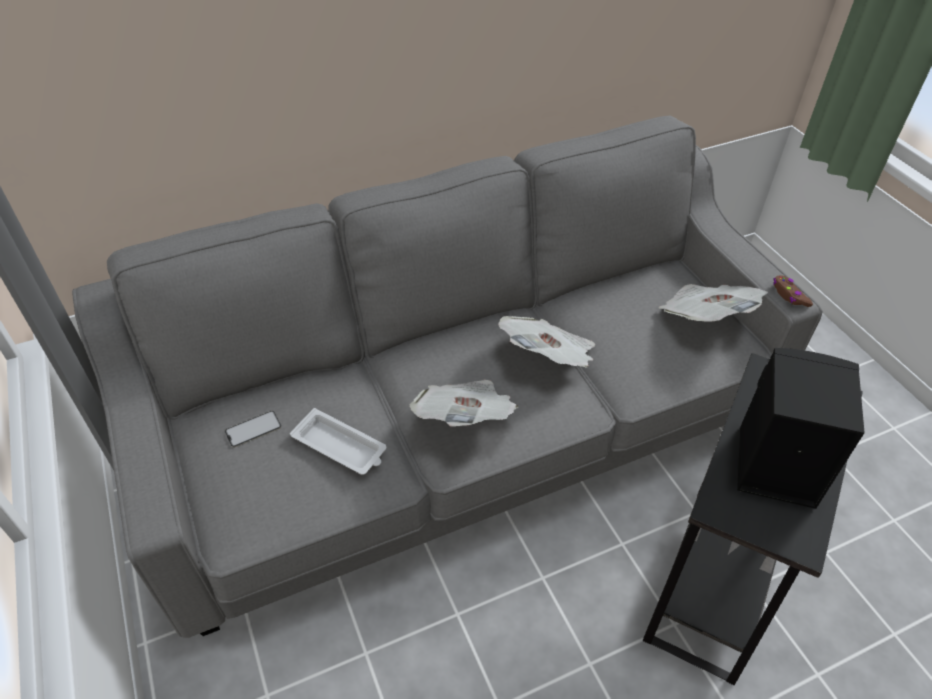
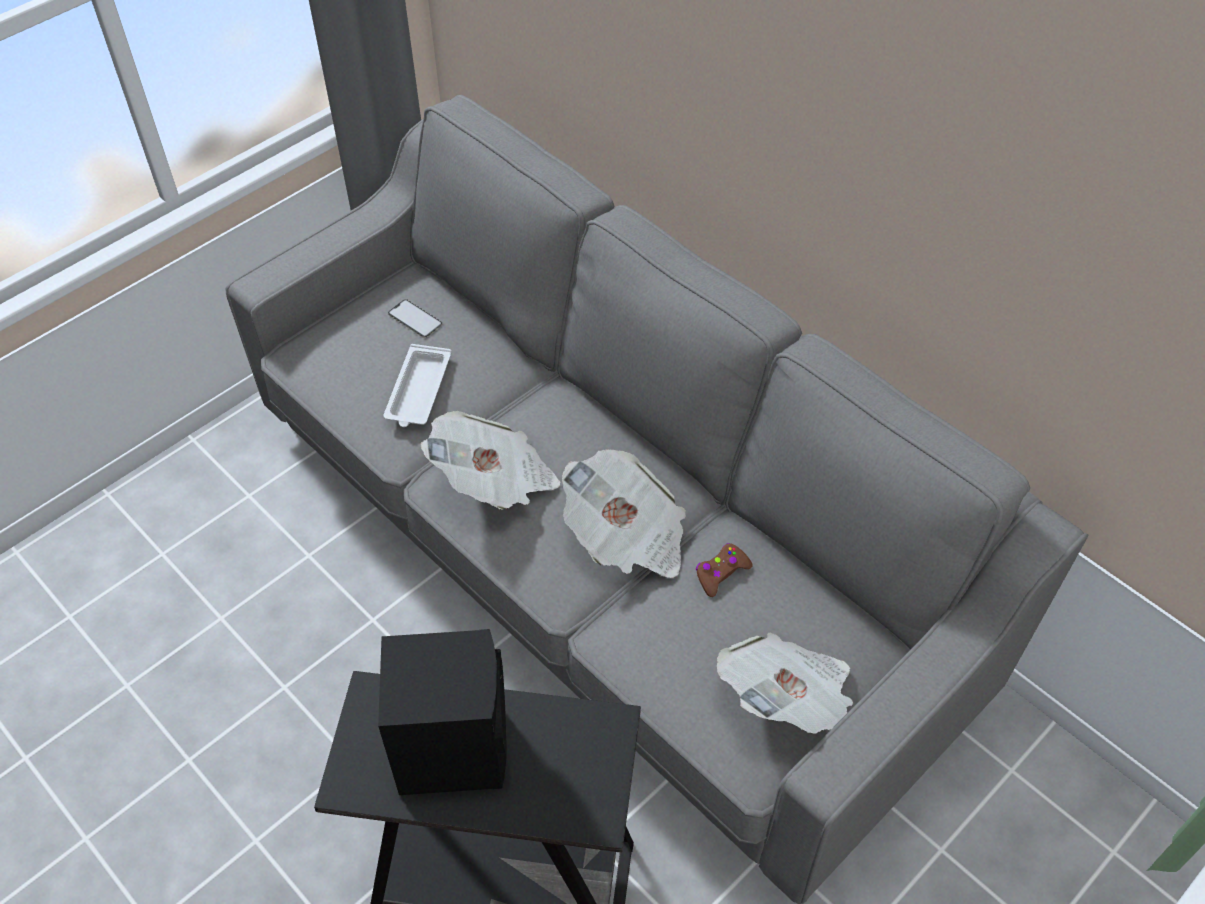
camera: 70 degrees right, 5 degrees up
(789, 295) = (834, 771): brown game controller -> brown game controller (721, 573)

